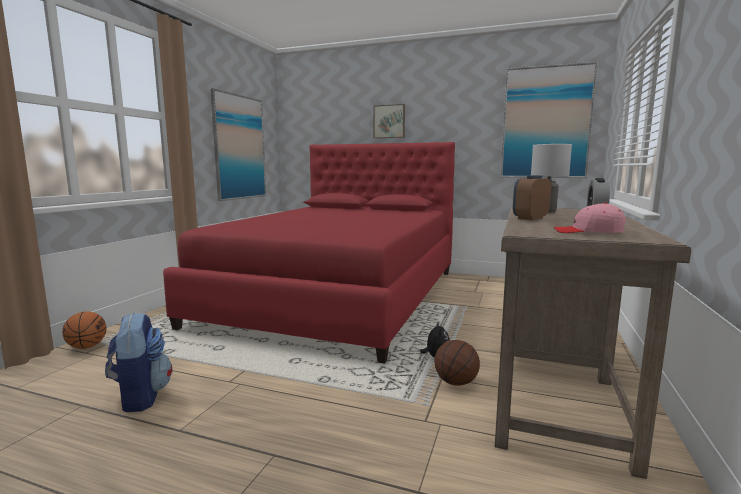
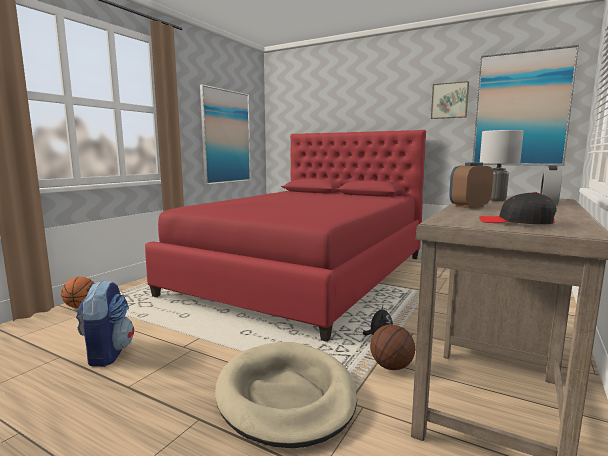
camera: 10 degrees right, 0 degrees up
(359, 421) = (286, 396): none -> beige dog bed
(389, 121) = (364, 111): picture -> picture (449, 100)
(588, 232) = (516, 222): pink cap -> black cap

